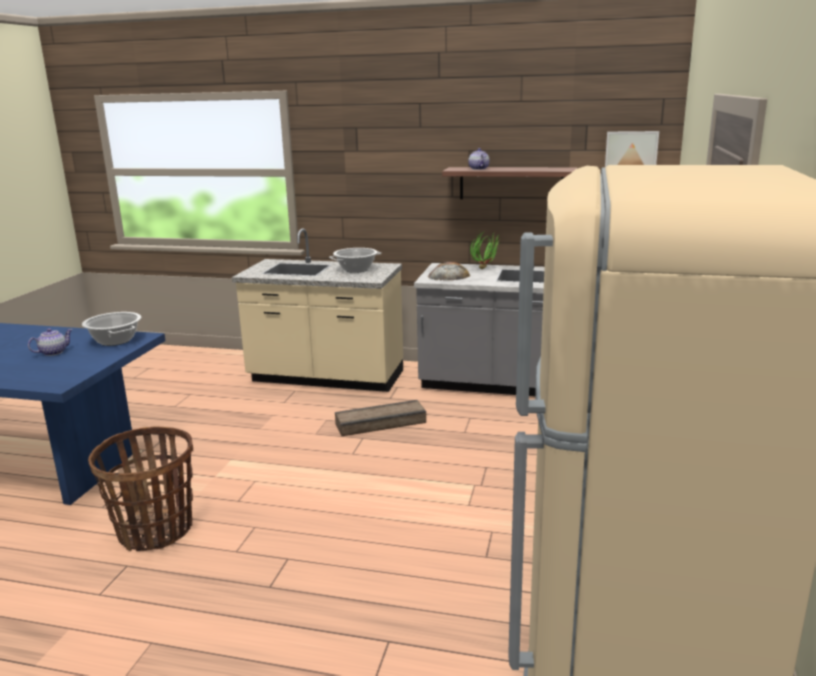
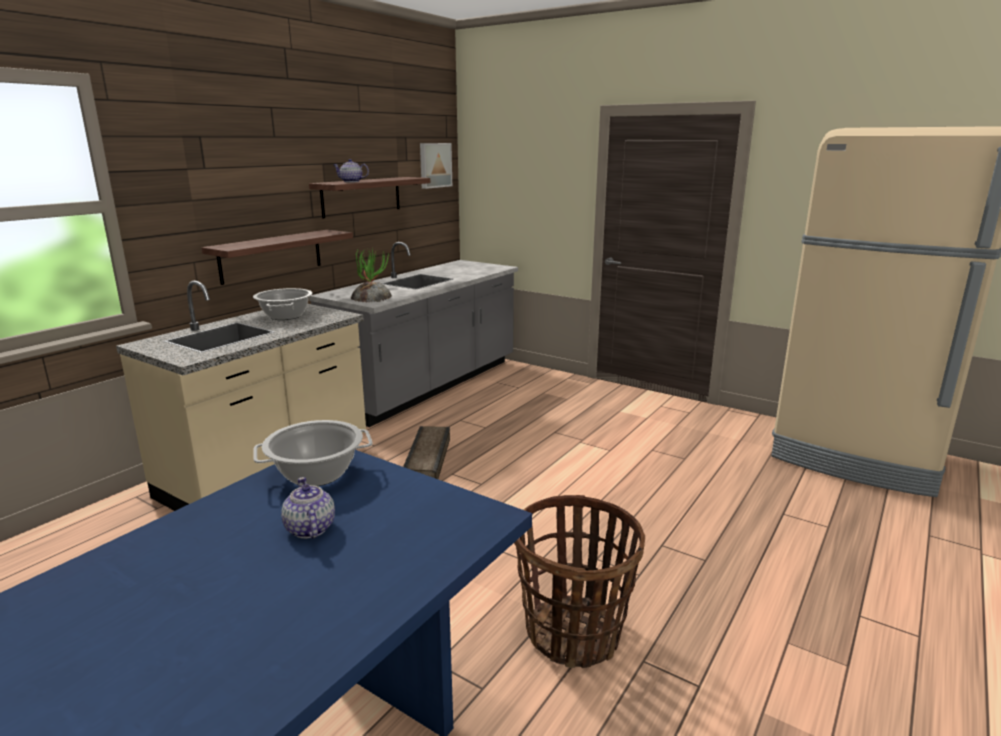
camera: 70 degrees left, 0 degrees up
(404, 223) = (271, 256): none -> shelf

